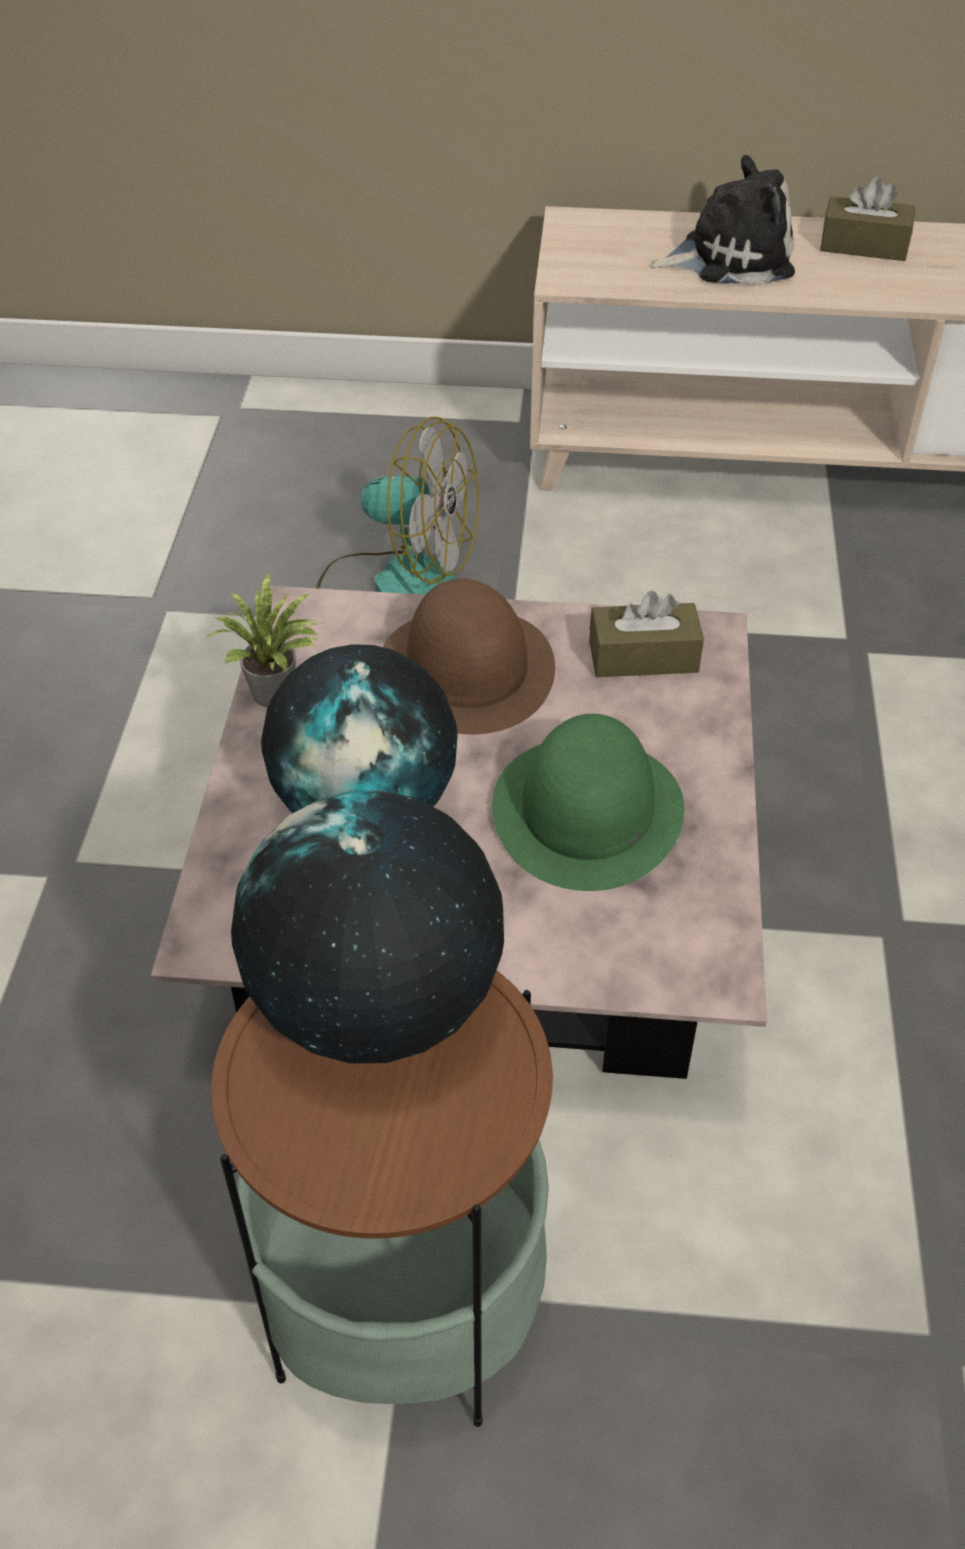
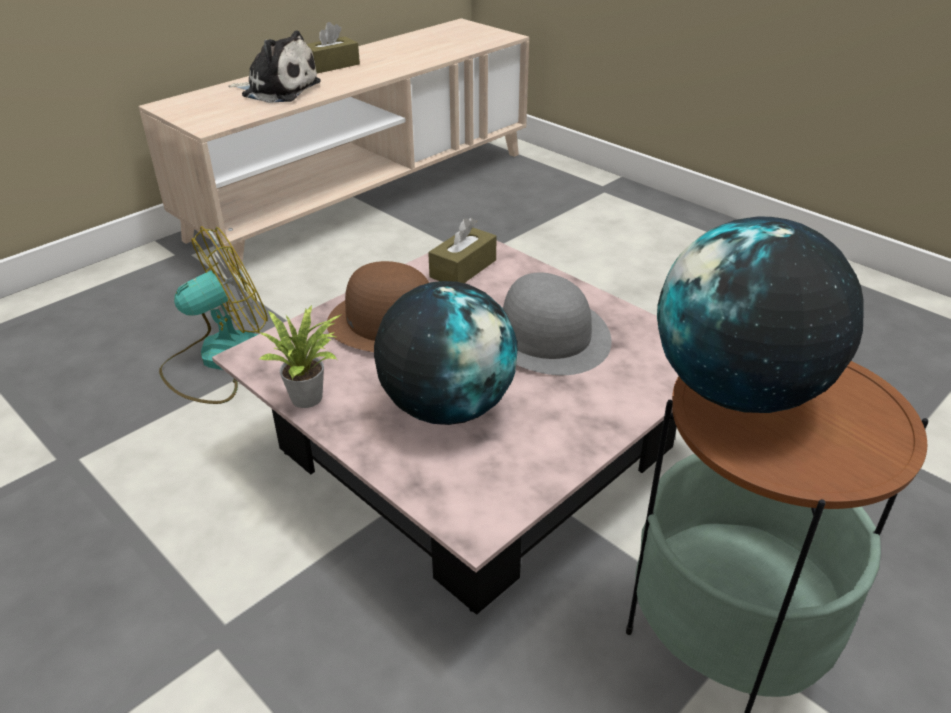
camera: 50 degrees left, 10 degrees down
(588, 811) = (546, 336): green hat -> grey hat
(730, 257) = (278, 90): plush toy -> plush toy turned 75 degrees clockwise

